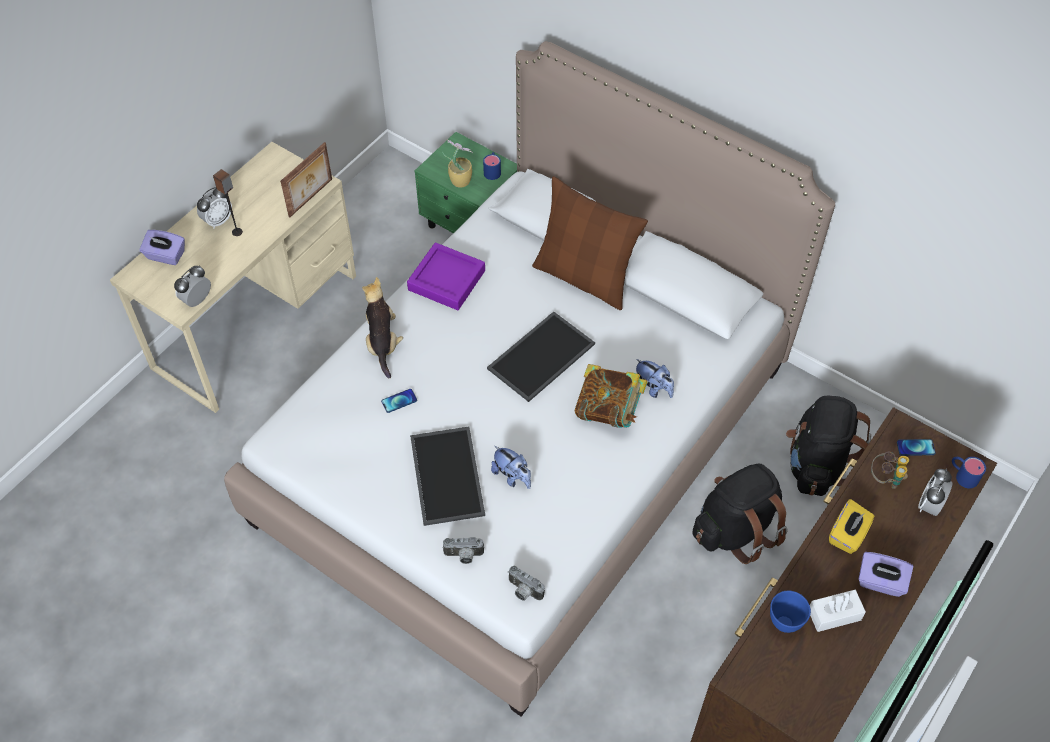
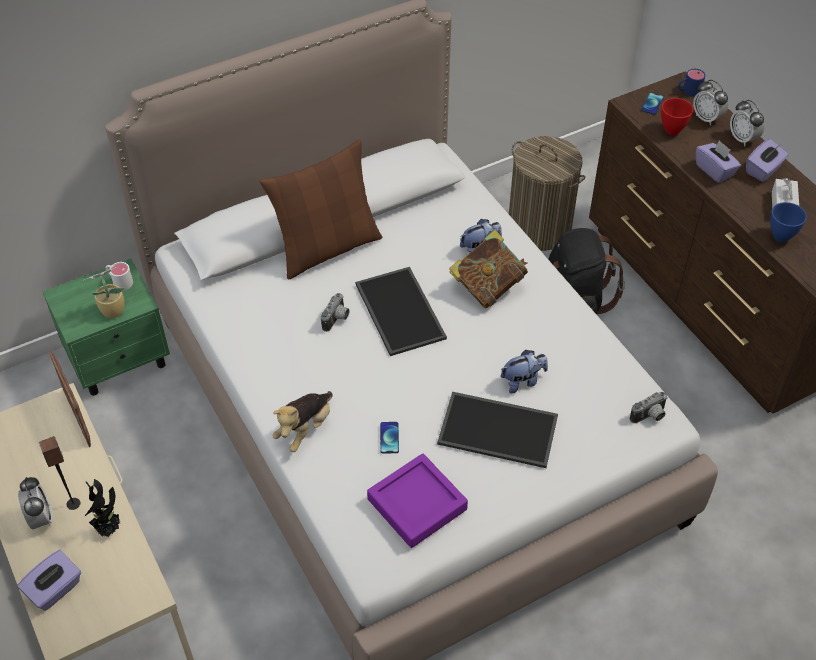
camera: 65 degrees left, 5 degrees down
(197, 300) = (148, 575): alarm clock -> alarm clock (742, 139)
(225, 261) = (109, 528): none -> potted plant
(383, 342) = (305, 429): plush toy -> plush toy turned 75 degrees counterclockwise
(446, 280) = (260, 350): purple tray -> purple tray (417, 504)
(463, 556) = (594, 448): camera -> camera (337, 319)
(492, 170) = (119, 281): blue mug -> white mug
(817, 465) = (539, 229): black backpack -> laundry basket
(848, 535) = (714, 170): yellow tissue box -> purple tissue box
(885, 479) = (673, 130): binoculars -> red bowl

